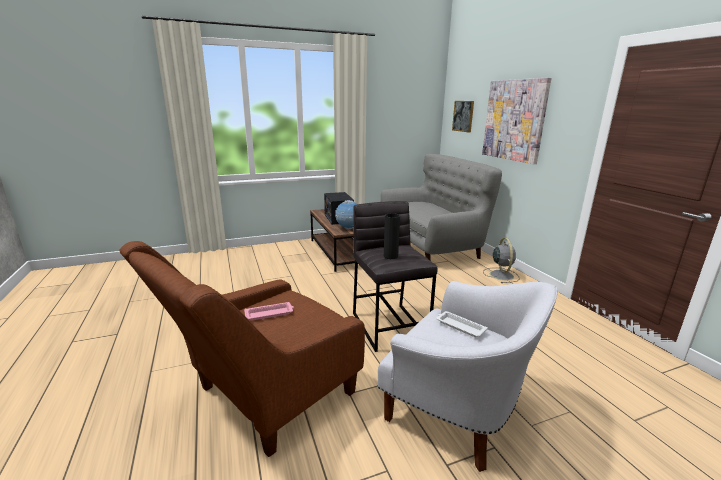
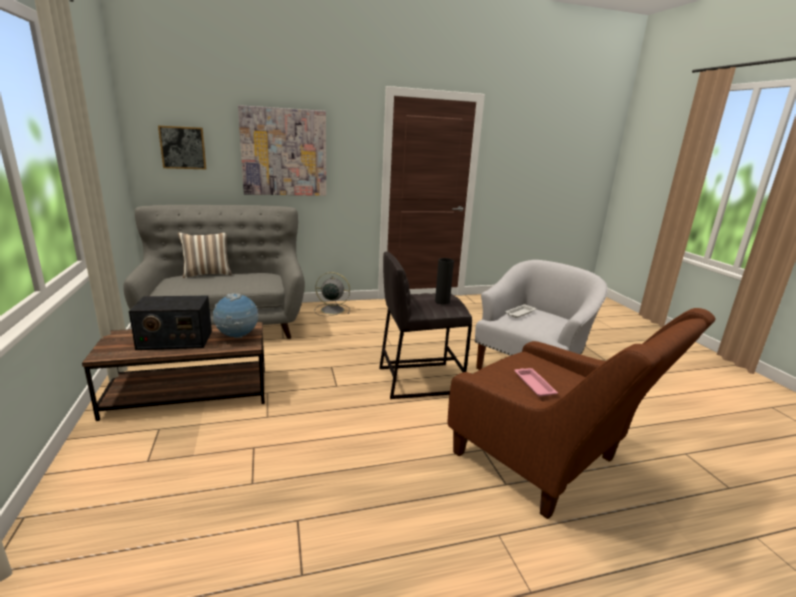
camera: 85 degrees left, 0 degrees up
(439, 206) = (207, 274): none -> pillow

